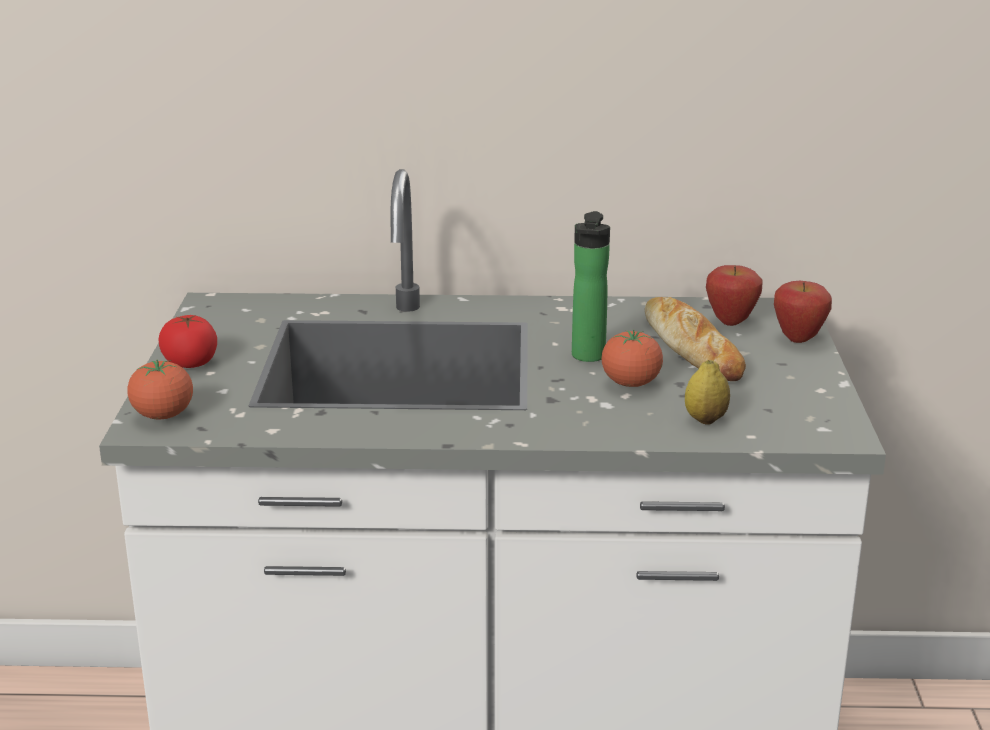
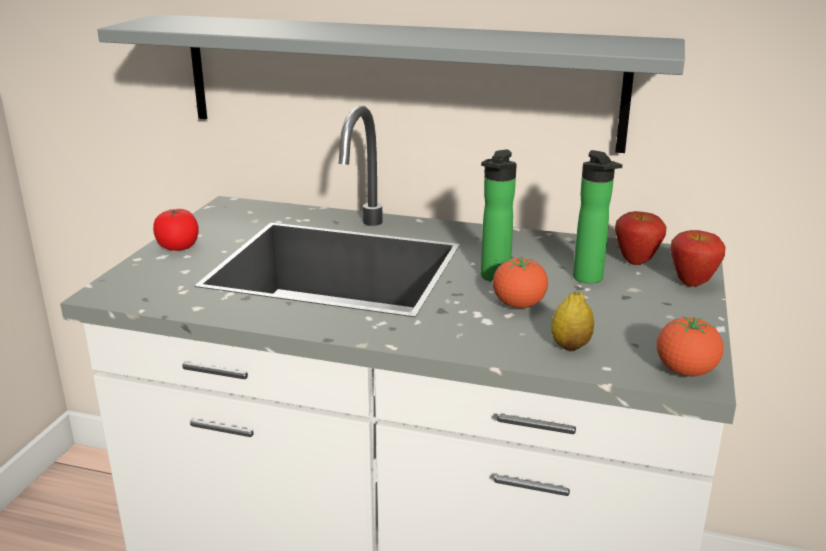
camera: 15 degrees right, 0 degrees up
(163, 416) = (125, 285): tomato -> tomato (685, 371)
(426, 133) = (397, 81): none -> grey shelf
(692, 347) = (590, 279): bread -> bottle

